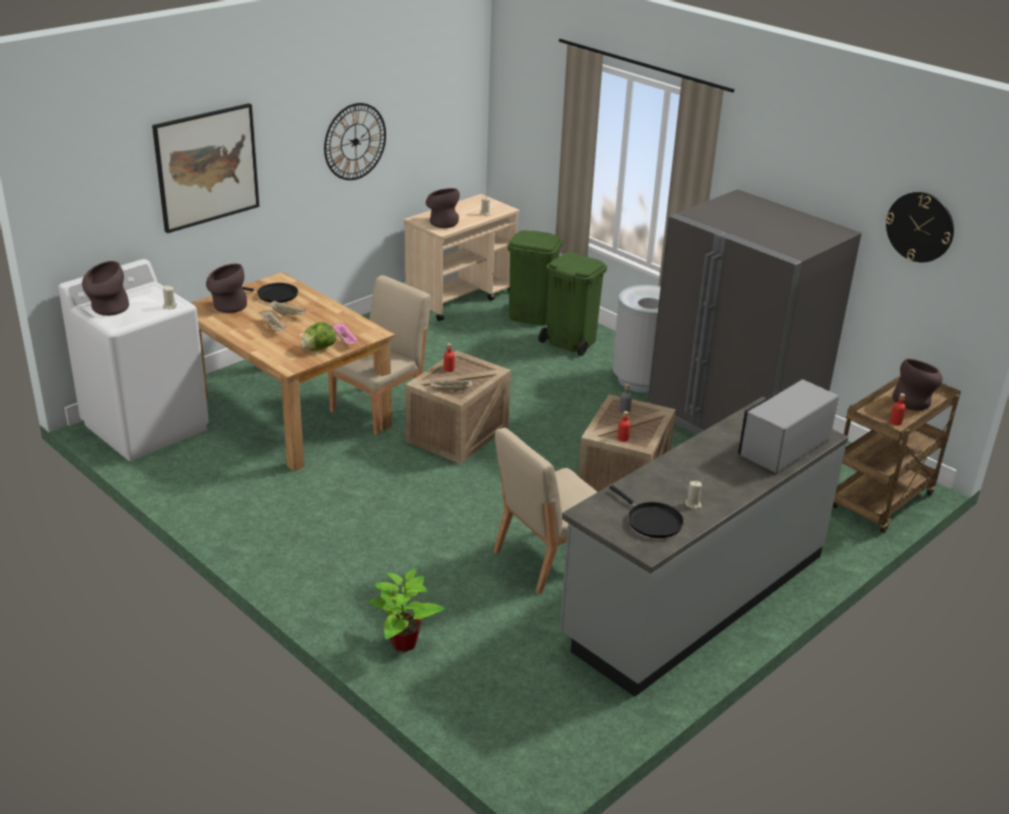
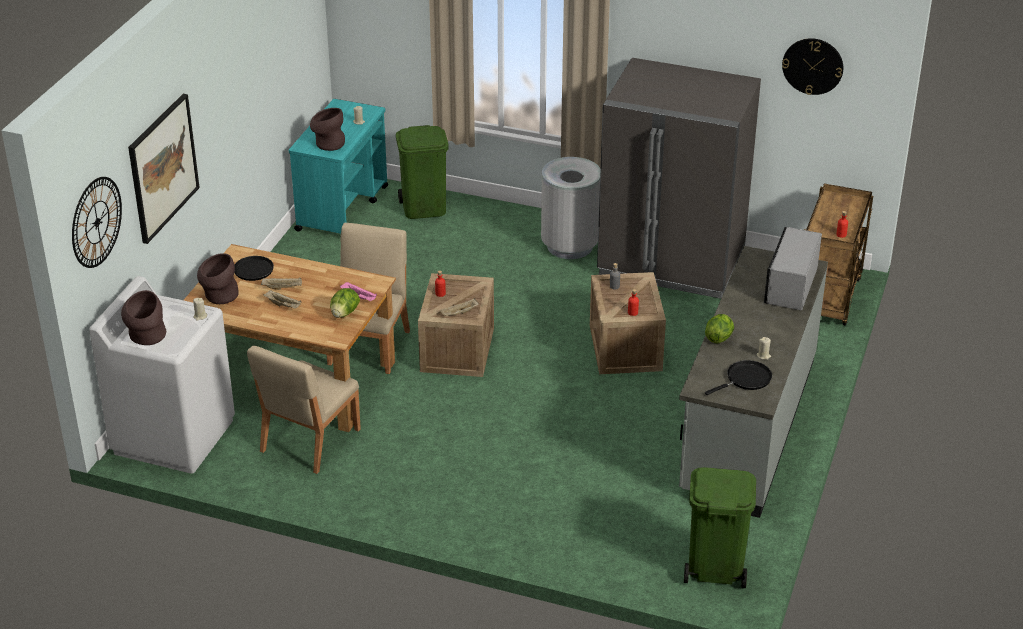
camera: 25 degrees left, 5 degrees up
(355, 142) = (249, 92): wall clock -> wall clock (96, 222)
(403, 643) = (565, 541): potted plant -> none
(461, 297) = (343, 208): beige cart -> turquoise cart
(549, 558) = (618, 433): beige chair -> beige chair (309, 441)
(570, 342) = (480, 226): green trash can -> green trash can (714, 568)
(651, 521) = (746, 379): black frying pan -> black frying pan turned 60 degrees counterclockwise
(657, 472) = (719, 338): none -> lettuce
(913, 401) = (842, 211): brown vase -> none

